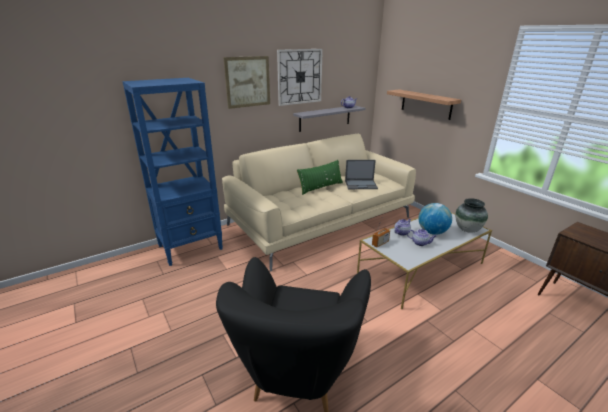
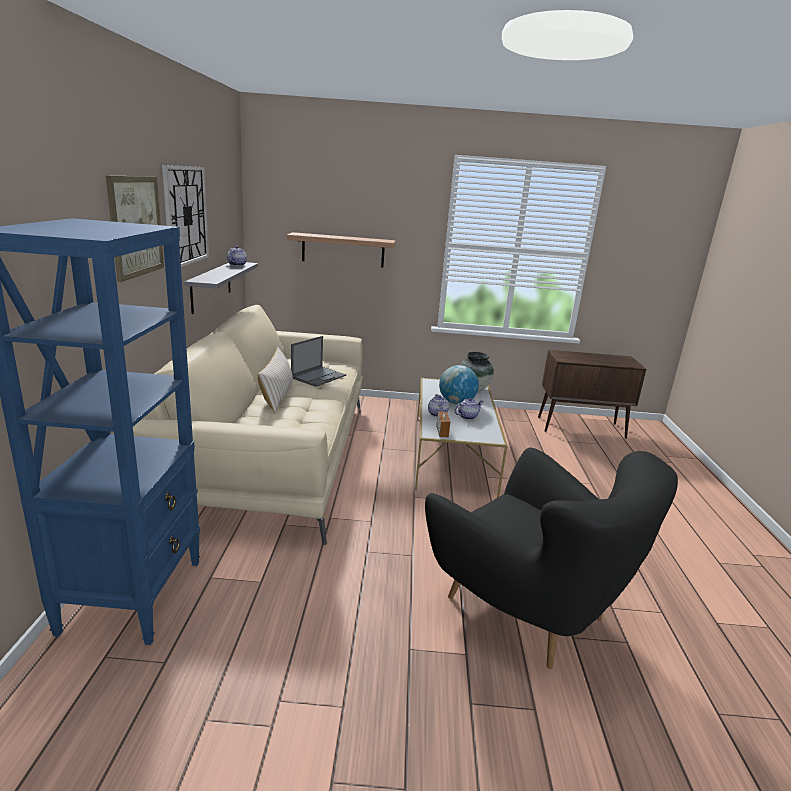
camera: 55 degrees left, 5 degrees down
(320, 187) = (277, 396): green pillow -> beige pillow

